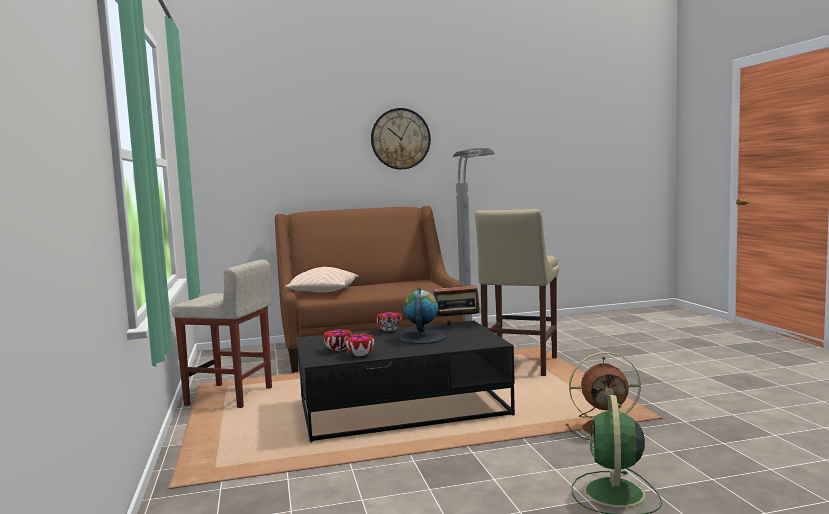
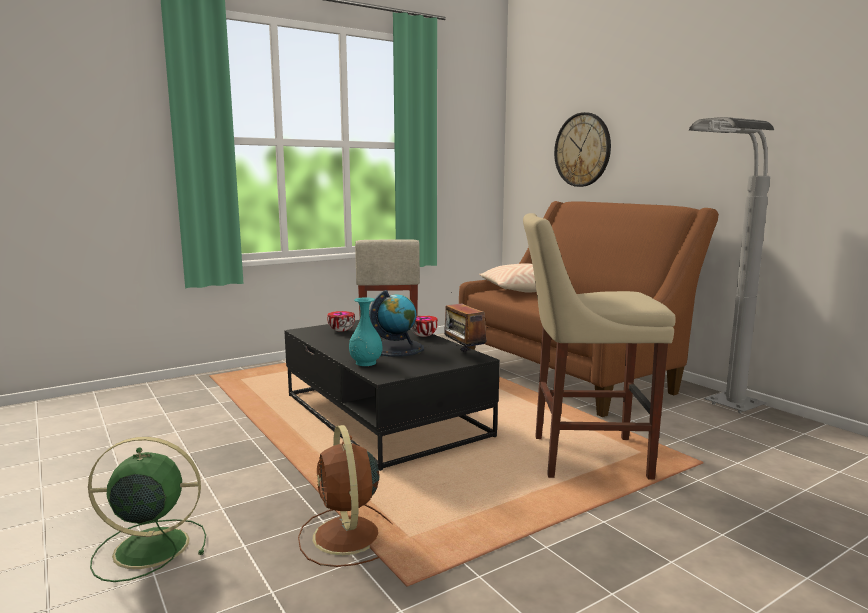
camera: 70 degrees right, 5 degrees up
(359, 355) = (321, 338): bowl -> none
(400, 139) = (699, 107): wall clock -> wall clock (582, 150)
(456, 346) = (365, 363): none -> turquoise vase

